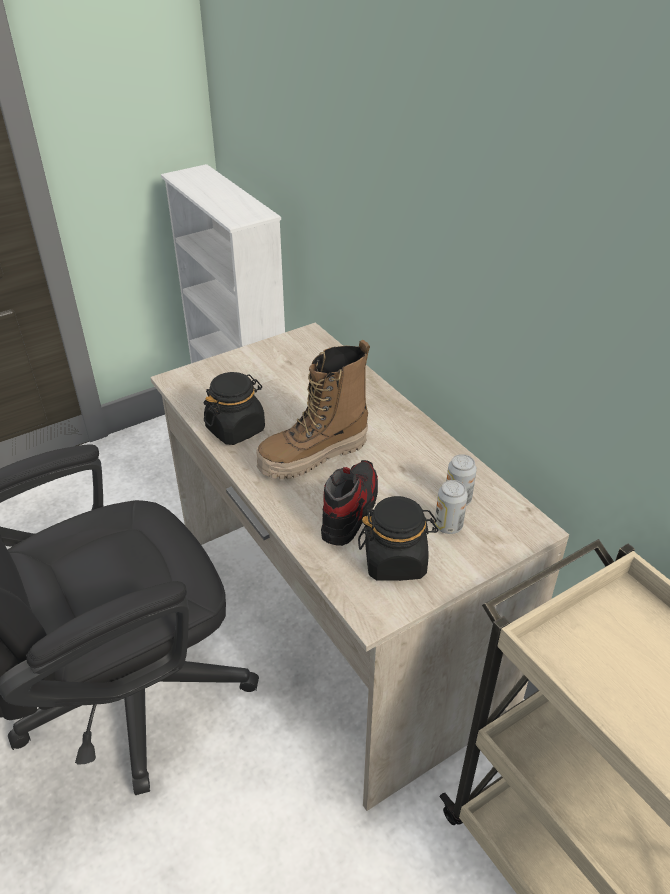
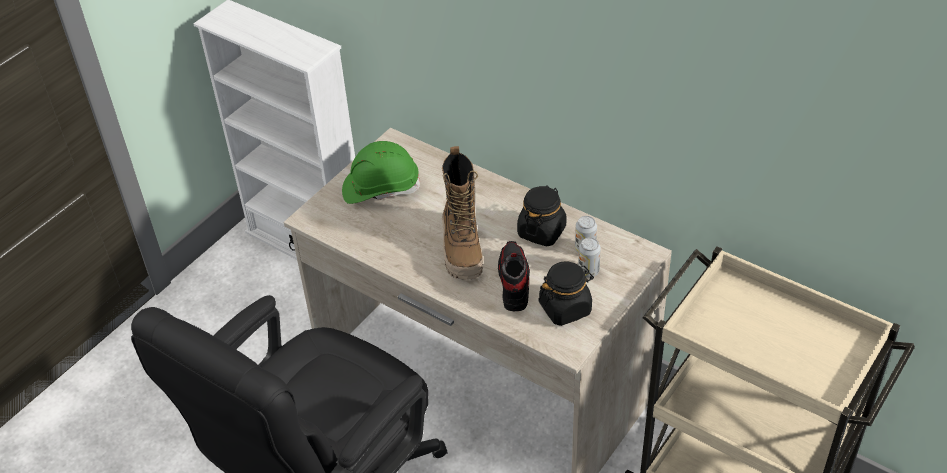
camera: 20 degrees left, 5 degrees up
(236, 429) = (387, 246): black jar -> black jar (541, 231)
(268, 372) = (381, 188): none -> green hard hat
(313, 456) = (462, 249): boot -> boot turned 45 degrees counterclockwise

